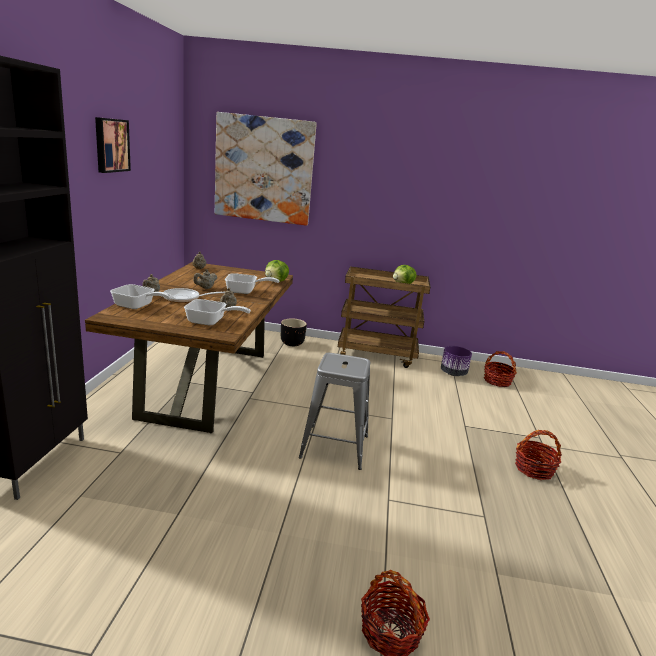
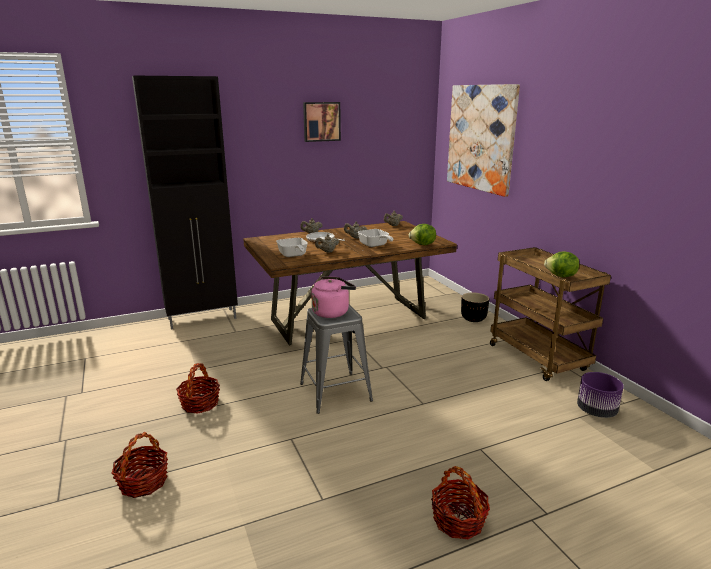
camera: 60 degrees right, 0 degrees up
(137, 306) = (284, 238): frying pan -> none
(342, 363) = (332, 312): none -> pink kettle
(497, 381) = (646, 447): basket -> basket (200, 403)

